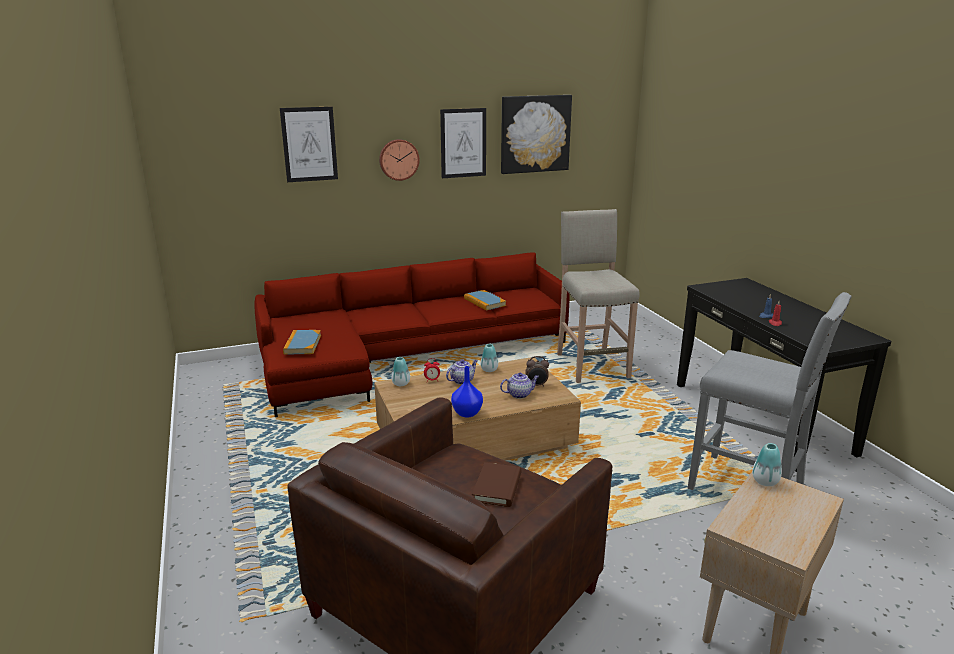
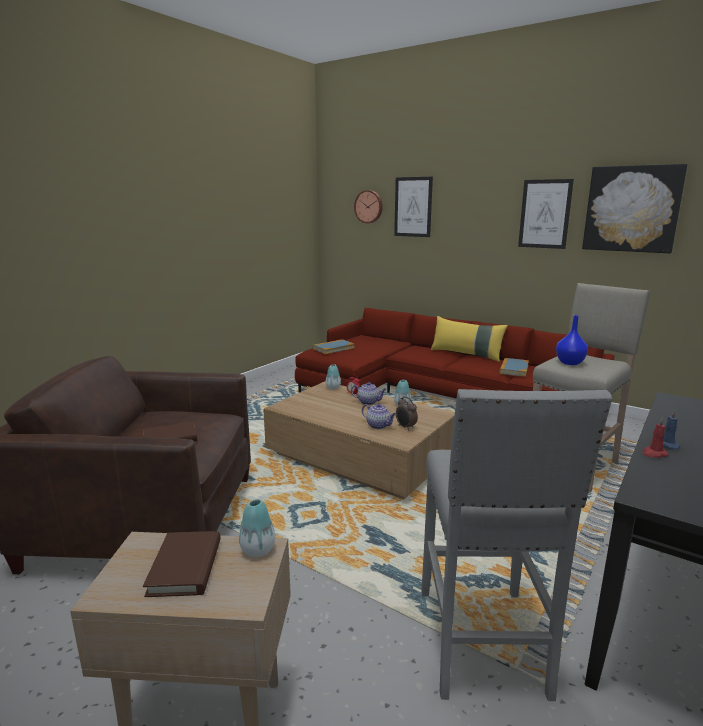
camera: 55 degrees right, 5 degrees down
(398, 159) = (480, 225): wall clock -> wall clock (369, 206)
(421, 302) = (466, 354): none -> yellow pillow
(466, 413) = (319, 417): blue vase -> blue vase (569, 363)
(773, 513) = (185, 567): none -> brown book

